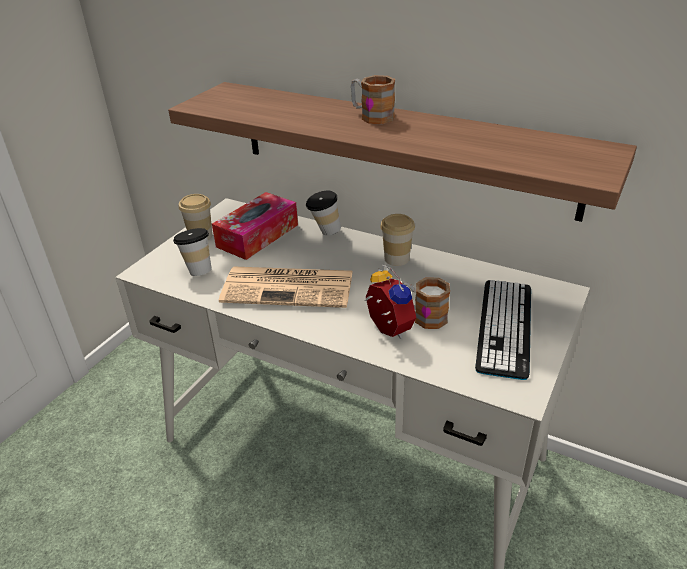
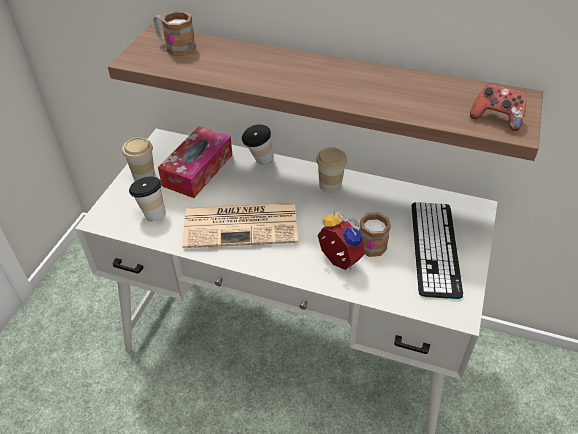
camera: 10 degrees left, 10 degrees up
(371, 116) = (306, 67): mug -> mug (175, 47)
(573, 165) = (496, 119): none -> game controller

